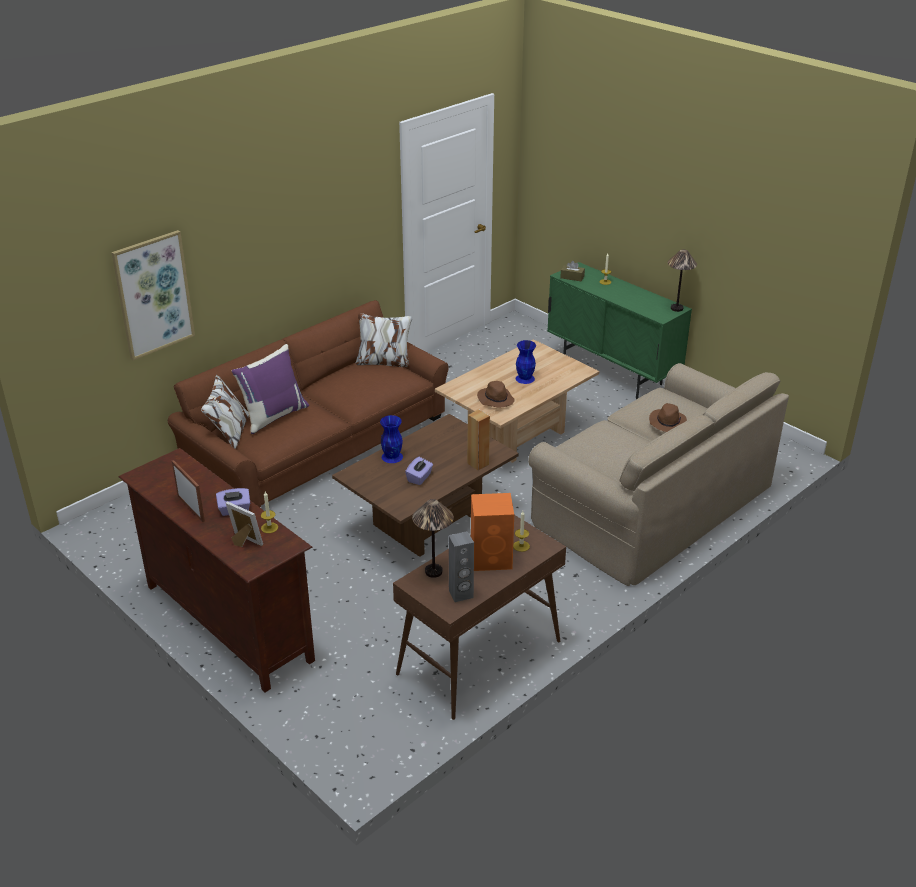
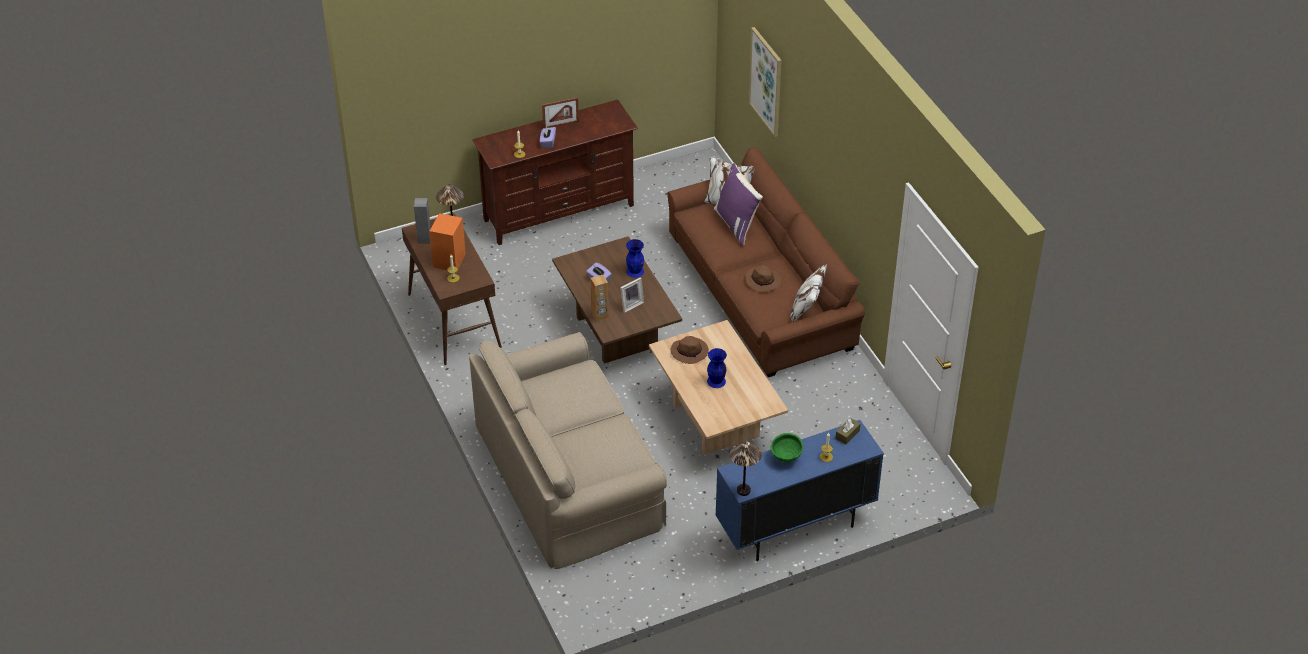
camera: 110 degrees right, 10 degrees up
(244, 542) = (510, 142): picture frame -> picture frame (631, 304)
(612, 374) = (795, 529): green cabinet -> blue cabinet
(623, 297) = (786, 458): none -> green bowl
(667, 423) = (585, 439): brown hat -> brown hat (763, 281)

